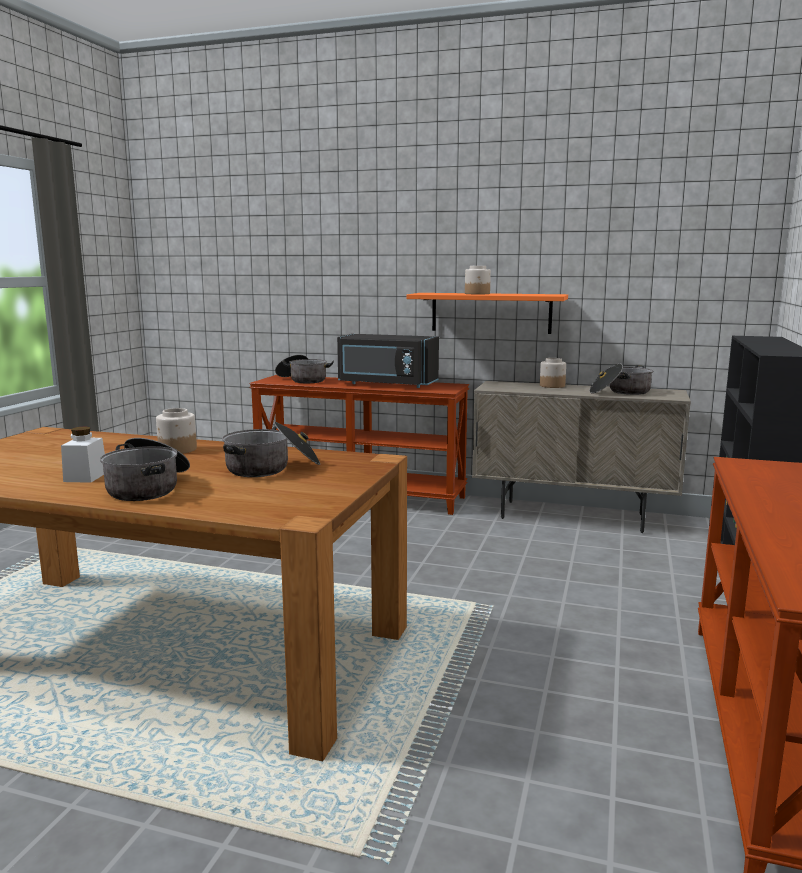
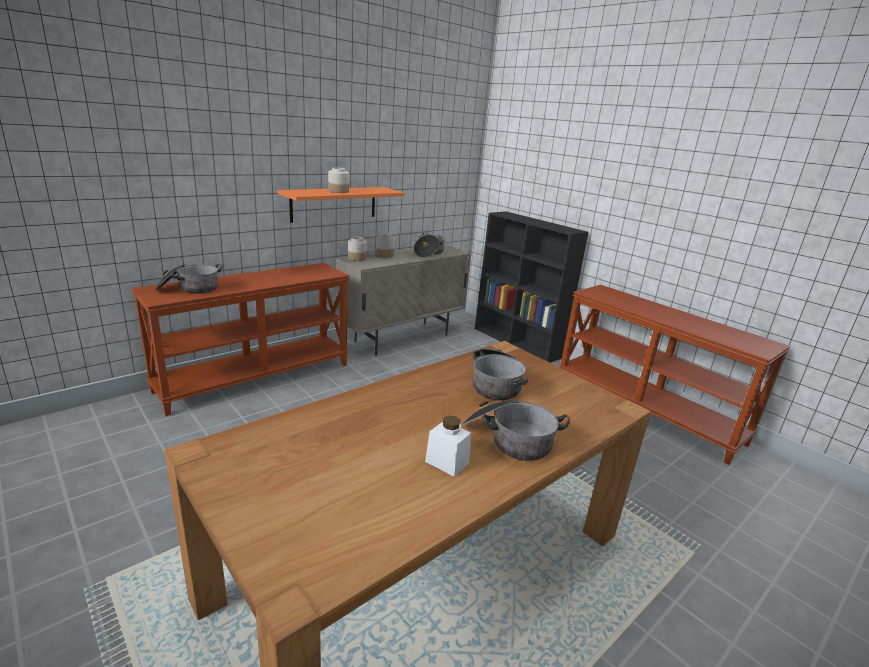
camera: 60 degrees left, 10 degrees up
(177, 450) = (394, 402): jar -> jar (357, 258)
(386, 384) = (275, 277): black microwave -> none

